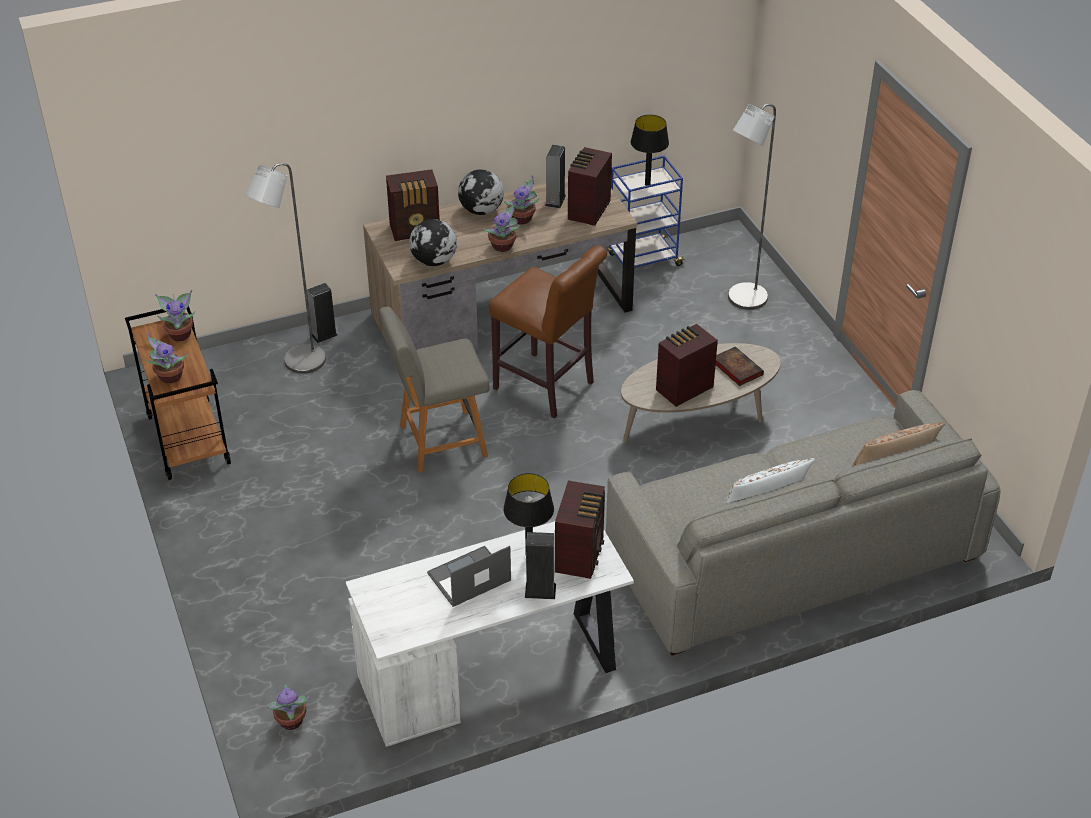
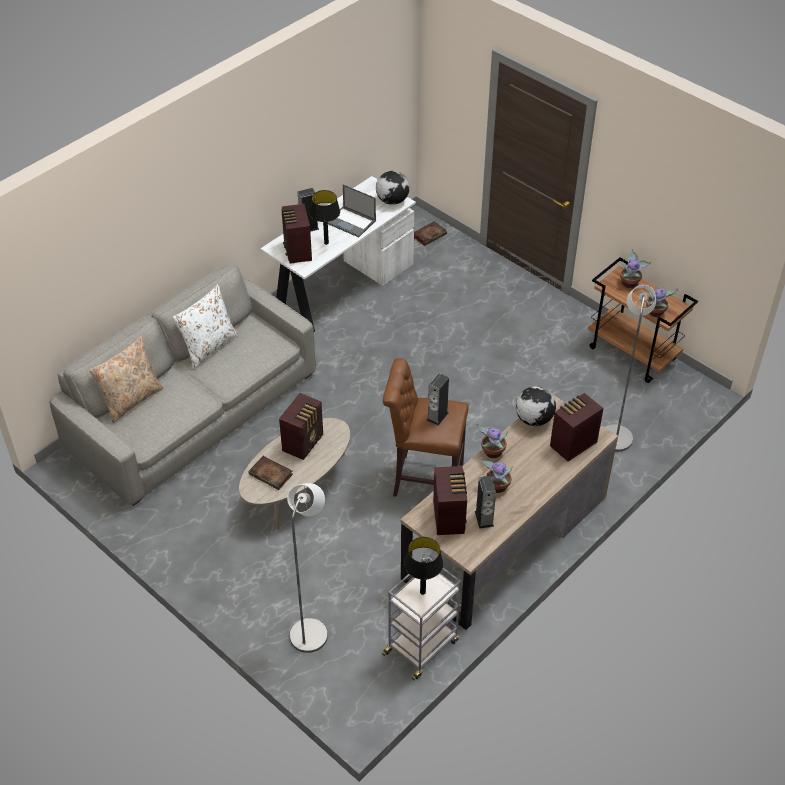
camera: 155 degrees right, 5 degrees up
(291, 722) = (429, 234): potted plant -> book
(324, 335) = (622, 465): speaker -> speaker (437, 416)
(439, 442) = (470, 409): grey chair -> none
(468, 577) = (351, 222): laptop -> laptop turned 90 degrees clockwise
(481, 211) = (537, 483): globe -> globe (392, 200)
(643, 260) = (422, 646): blue cart -> grey cart

